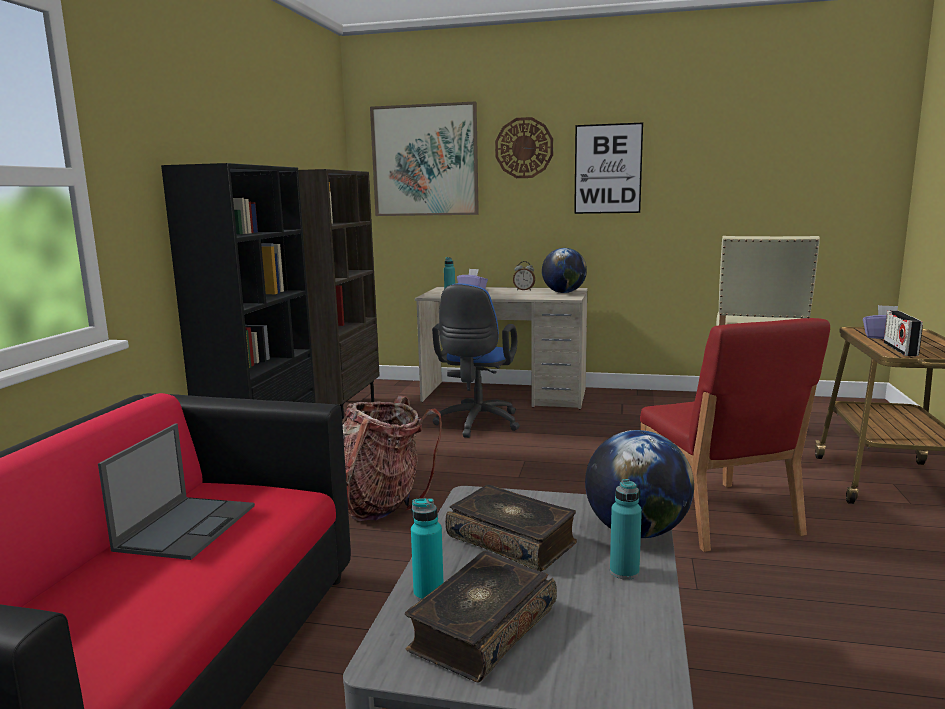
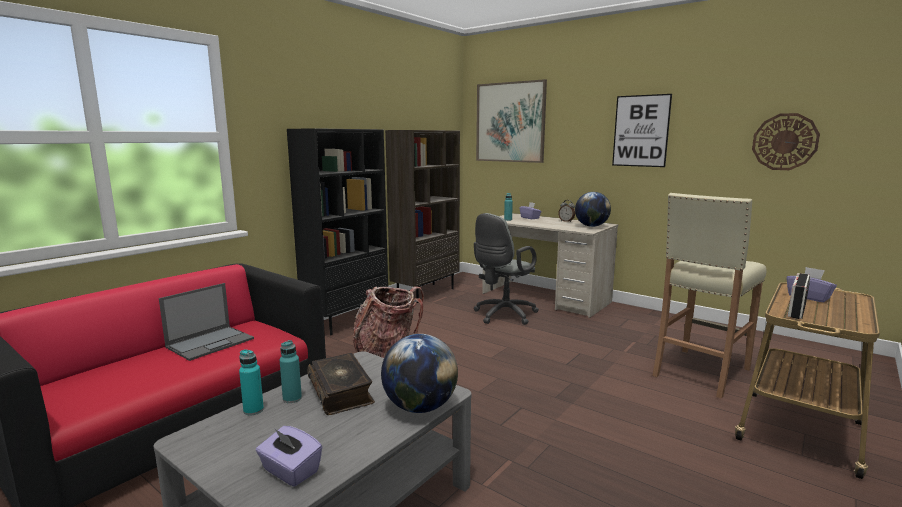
camera: 25 degrees right, 0 degrees up
(476, 424) = (503, 315): blue office chair -> grey office chair
(481, 629) = (248, 438): book -> none
(524, 148) = (578, 113): wall clock -> wall clock (784, 142)
(604, 649) = (290, 471): none -> purple tissue box
(624, 572) = (372, 430): turquoise bottle -> turquoise bottle (292, 398)
(717, 516) = (606, 420): red chair -> none

